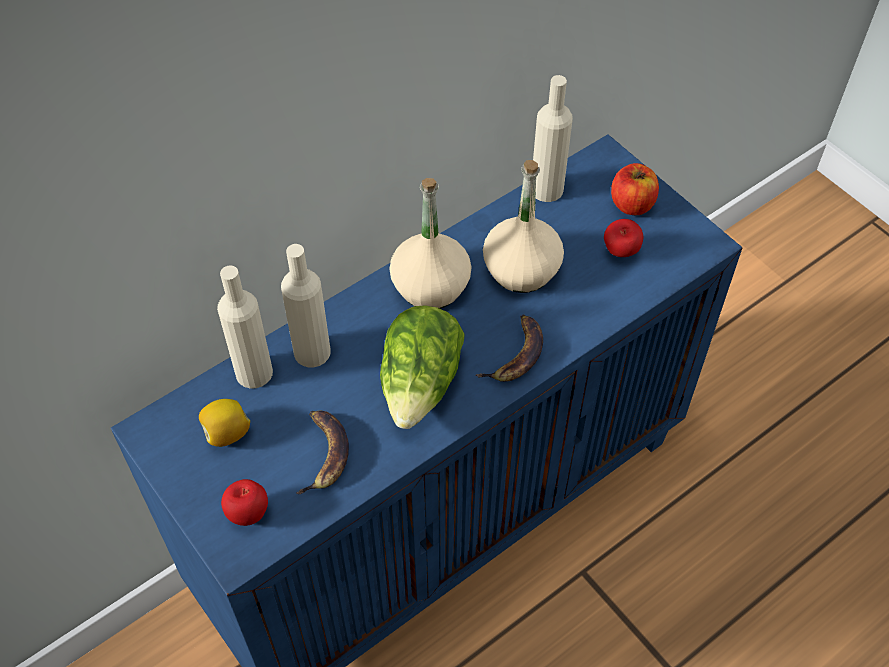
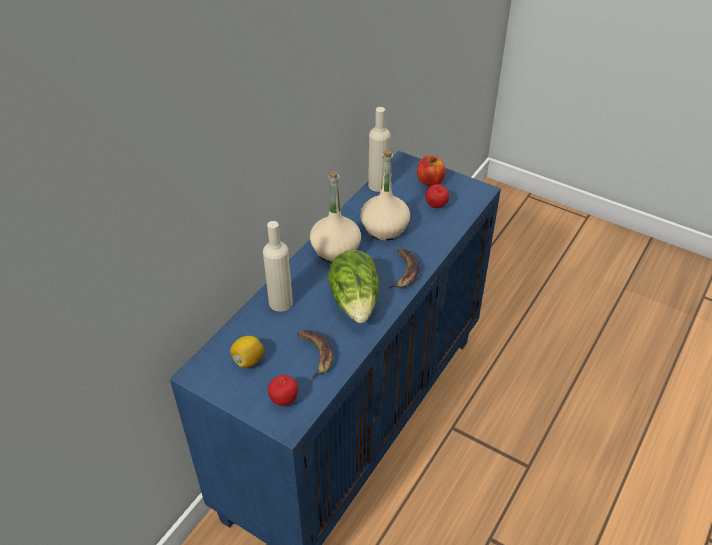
camera: 20 degrees left, 10 degrees down
(254, 372) = (249, 323): beige bottle -> none

